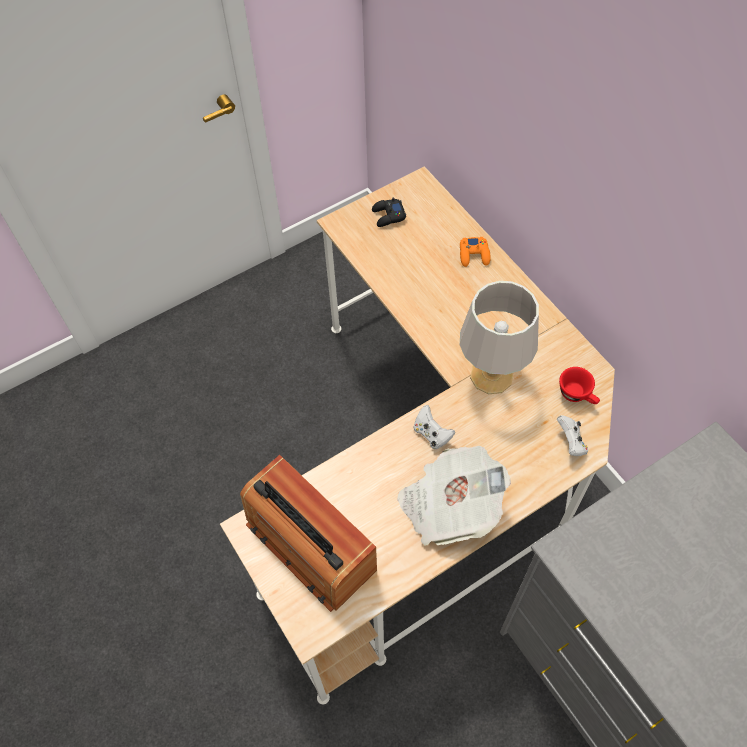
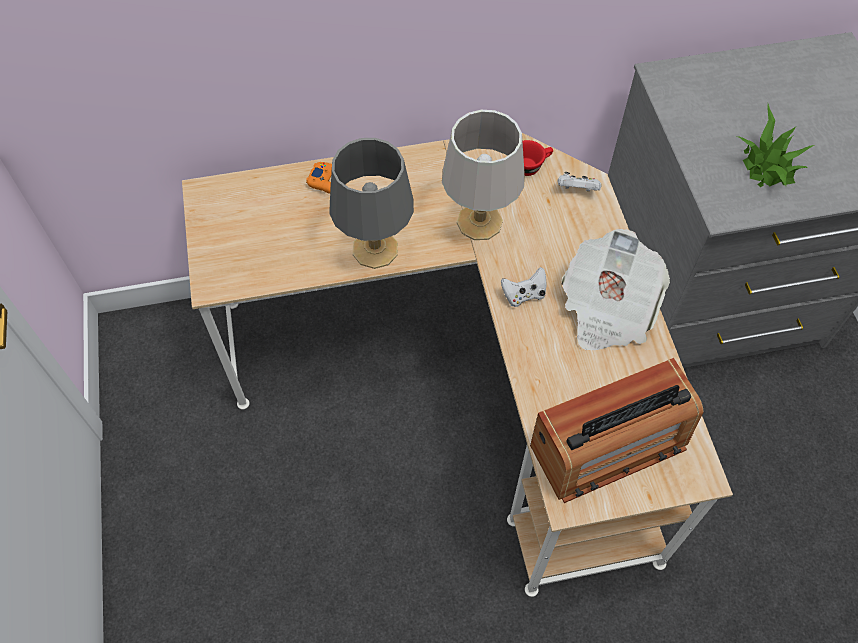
camera: 70 degrees left, 0 degrees up
(388, 216) = (231, 236): black game controller -> none
(425, 311) = (375, 248): none -> grey table lamp
(651, 582) = (768, 165): none -> potted plant

